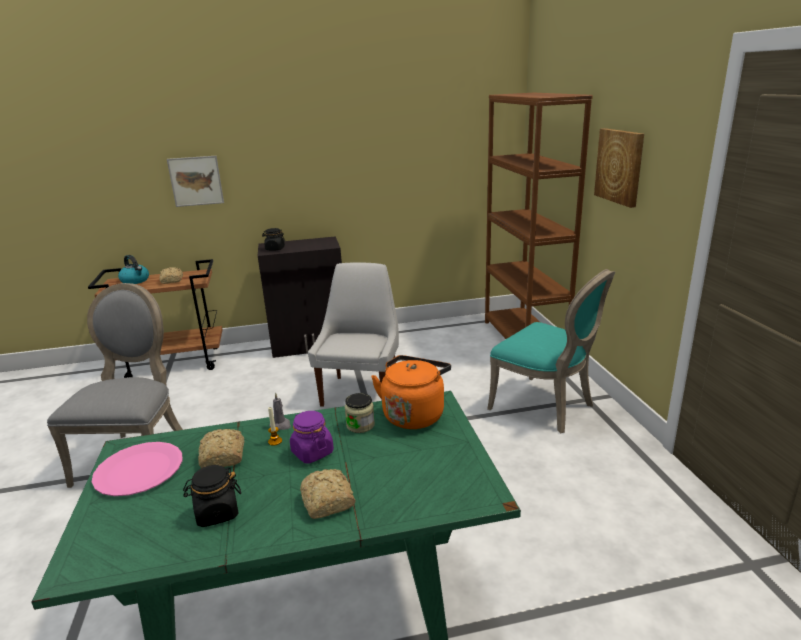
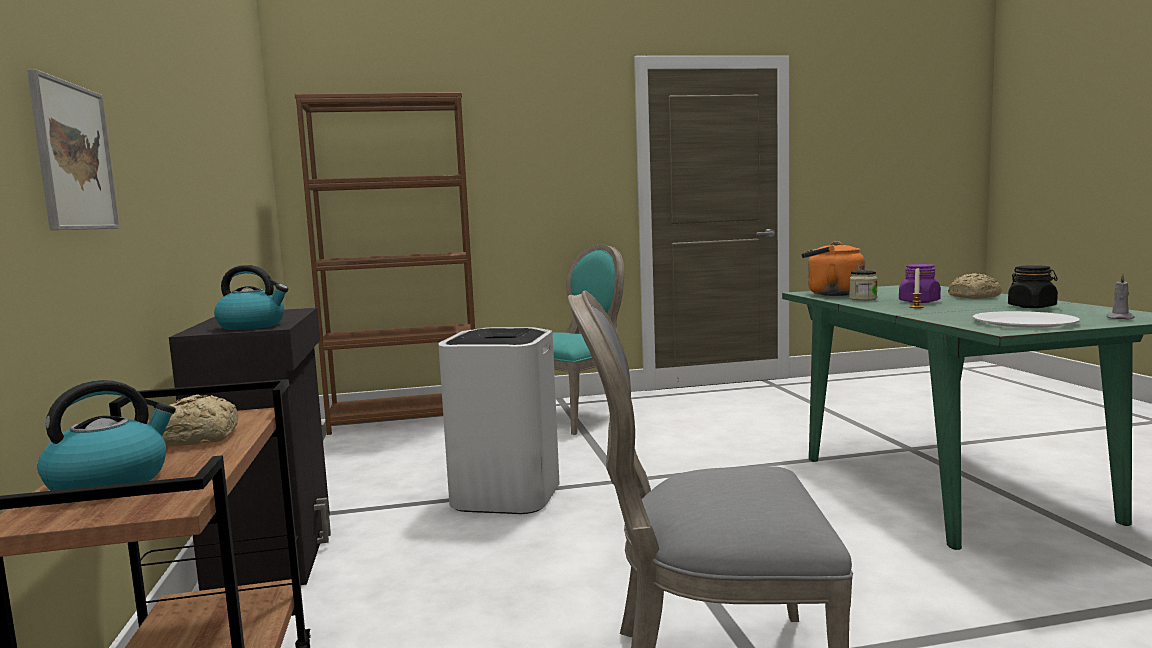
camera: 90 degrees left, 15 degrees down
(139, 470) = (1024, 322): pink plate -> white plate
(222, 457) = (962, 312): bread -> none
(275, 249) = (253, 326): black jar -> kettle
(281, 425) = (888, 308): grey candle -> grey candle (1119, 318)
(361, 391) = (505, 494): white chair -> white trash can
(620, 166) = (521, 167): picture -> none

